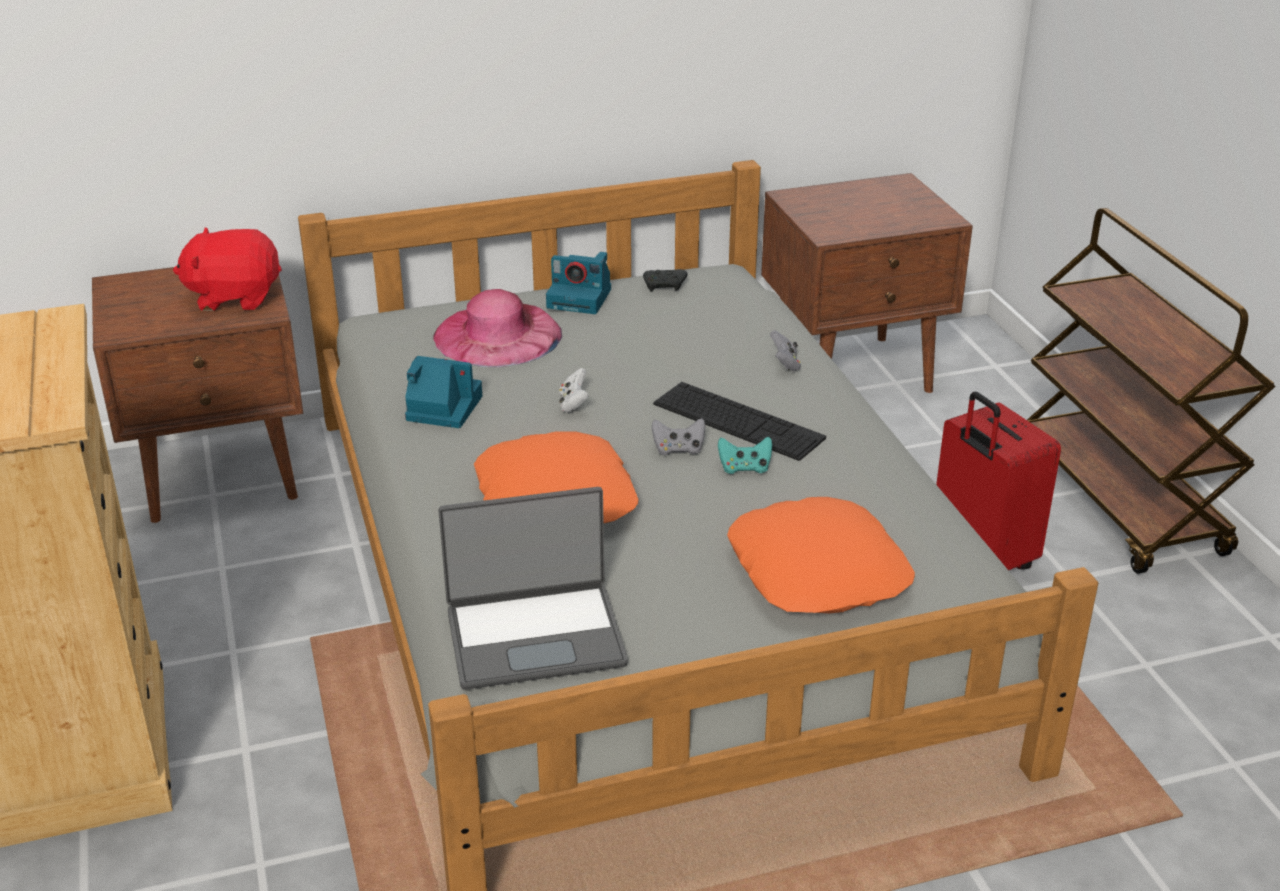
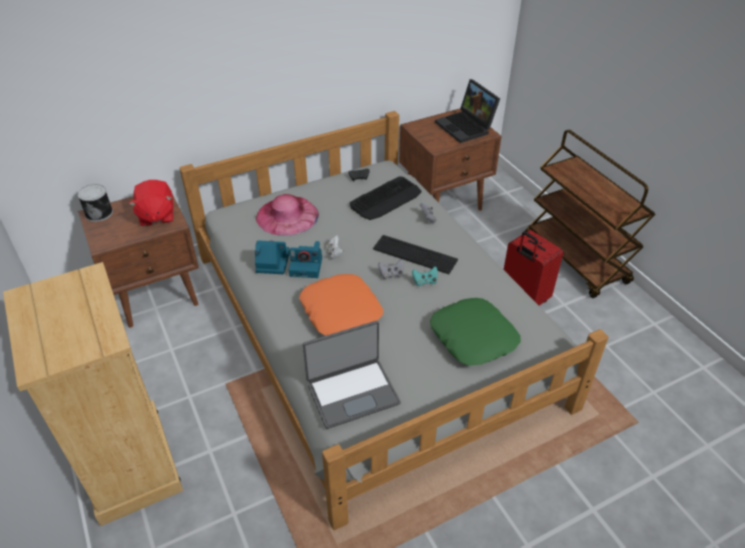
camera: 10 degrees left, 10 degrees up
(130, 283) = (99, 213): none -> can
(234, 297) = (156, 216): red plush toy -> red plush toy turned 90 degrees counterclockwise
(581, 298) = (321, 189): camera -> camera (307, 266)
(707, 324) = (386, 199): none -> keyboard
(818, 571) = (473, 337): orange pillow -> green pillow
(902, 206) = (466, 127): none -> laptop

